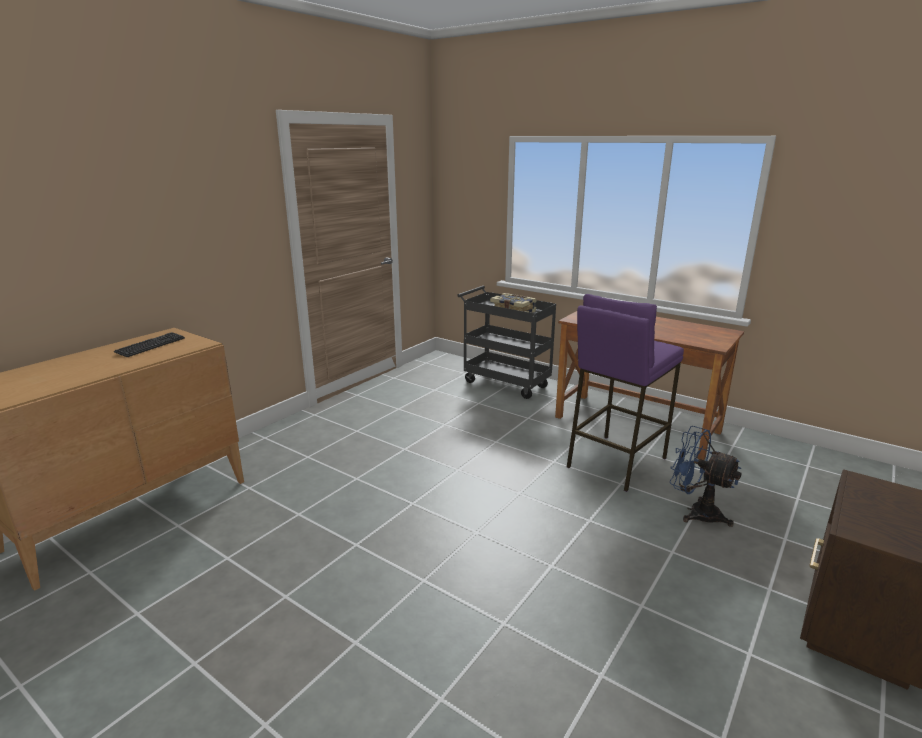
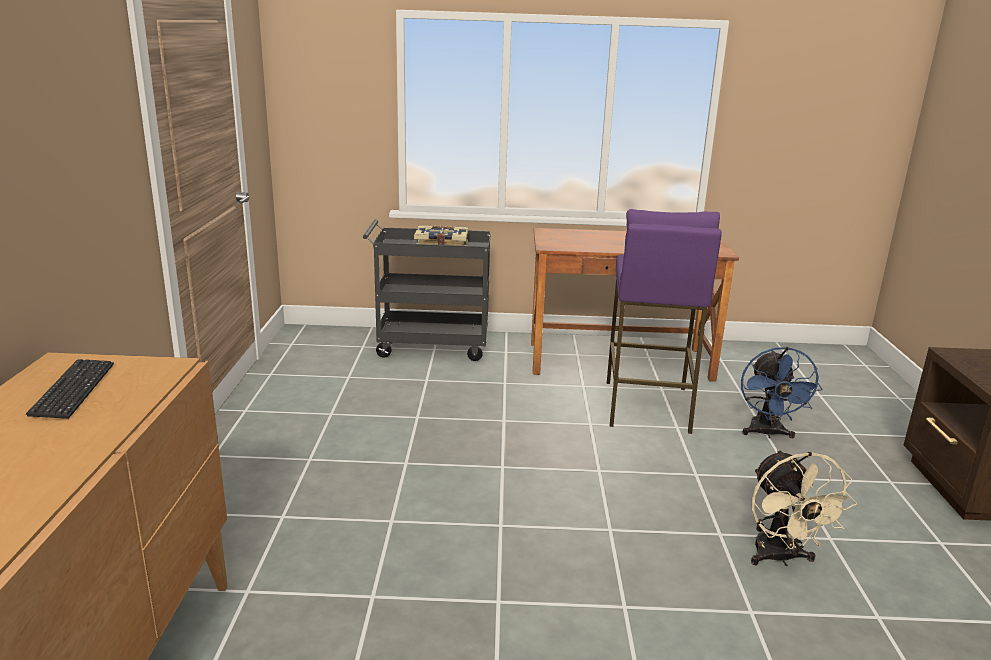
camera: 35 degrees left, 0 degrees up
(577, 600) = (780, 558): none -> beige fan
(696, 512) = (767, 433): blue fan -> blue fan turned 90 degrees counterclockwise

